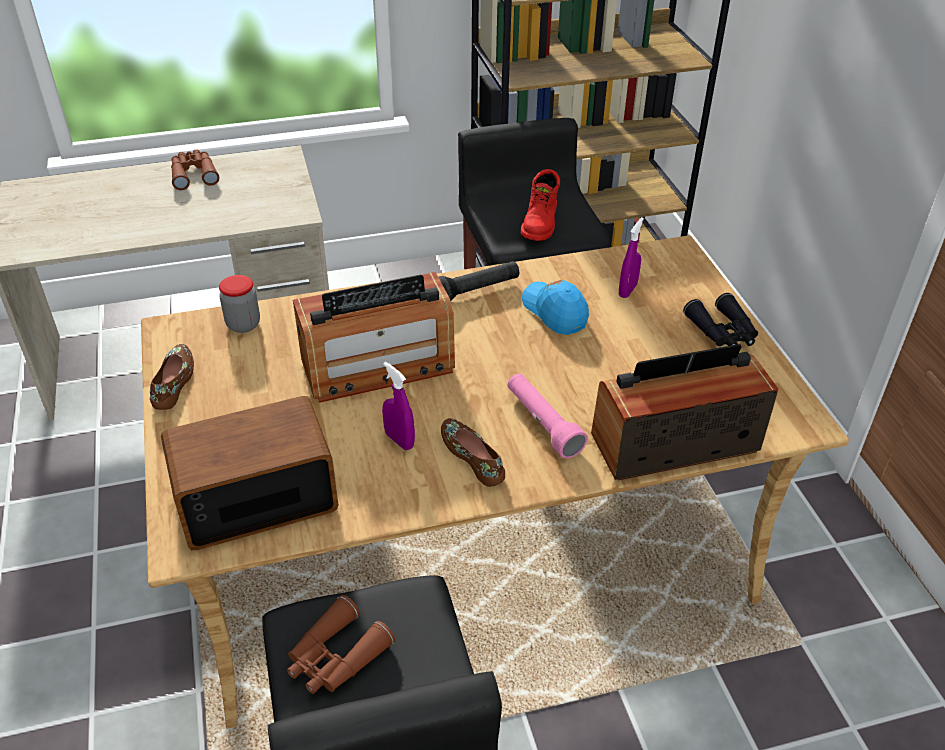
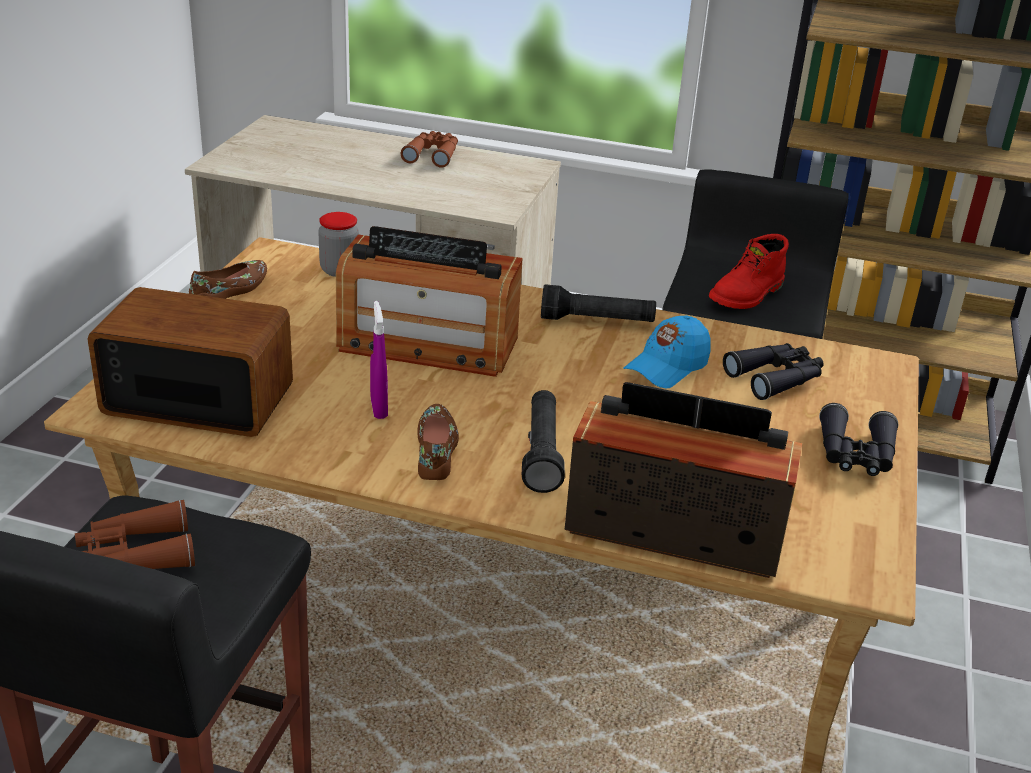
camera: 30 degrees right, 10 degrees down
(542, 424) = (542, 453): pink flashlight -> black flashlight
(555, 312) = (667, 367): blue cap -> blue cap turned 135 degrees counterclockwise
(627, 290) = (776, 378): purple spray bottle -> black binoculars

